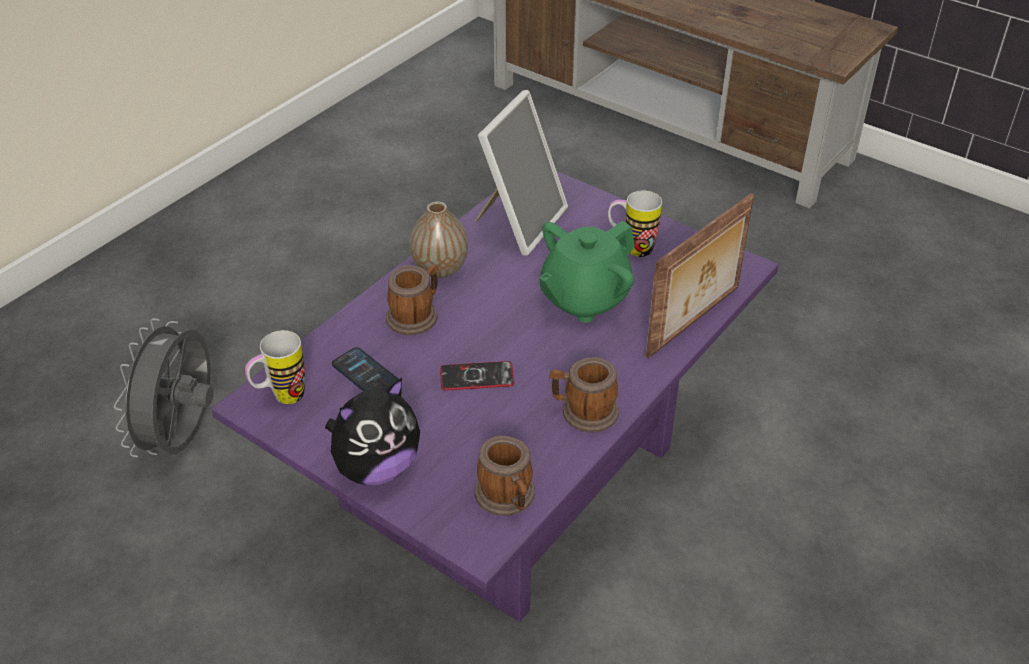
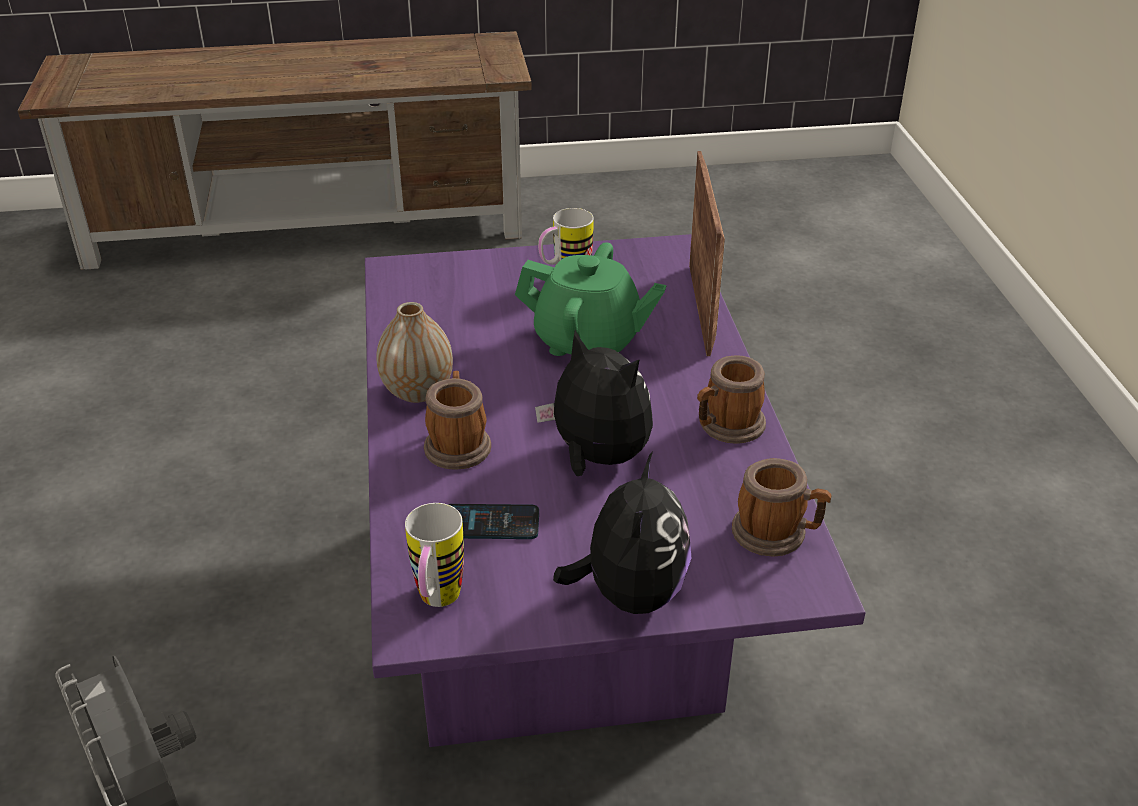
camera: 45 degrees left, 5 degrees down
(477, 377) = (597, 458): phone -> plush toy
(519, 222) = (433, 313): picture frame -> none
(584, 299) = (588, 342): green teapot -> green teapot turned 75 degrees counterclockwise

